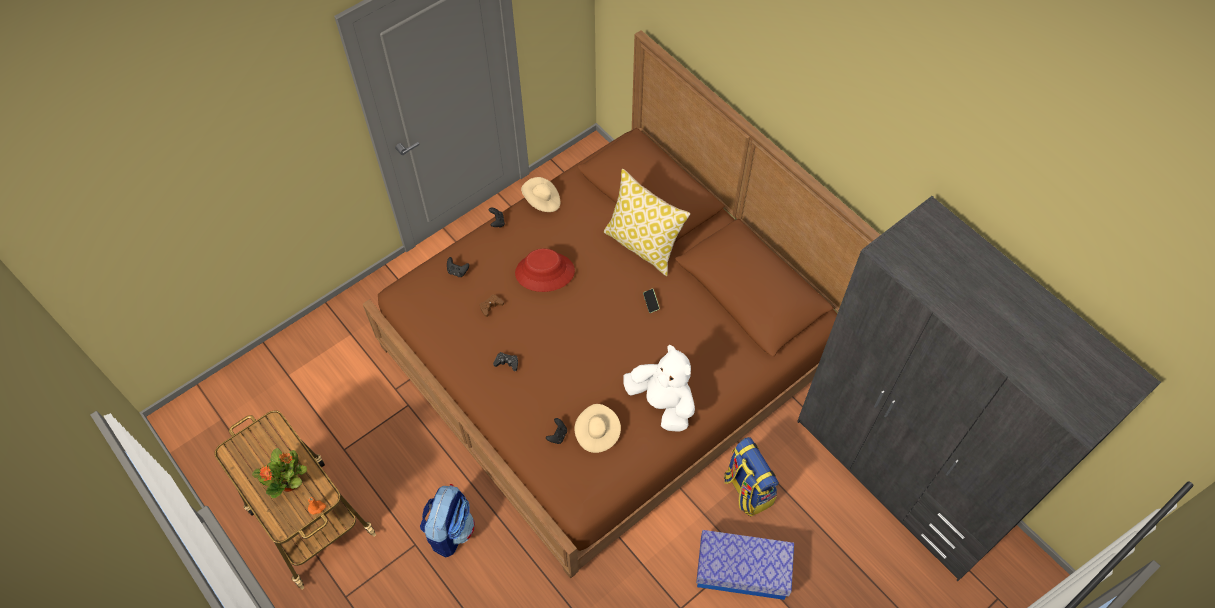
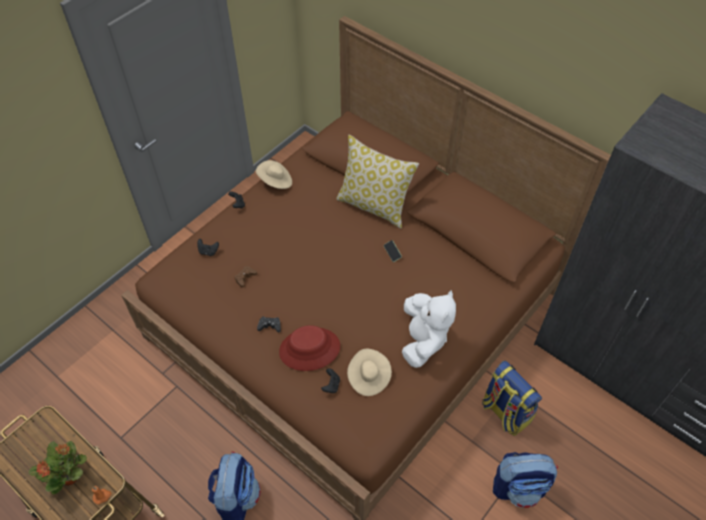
camera: 10 degrees left, 5 degrees down
(545, 272) = (290, 241): red hat -> red hat (309, 349)
(662, 403) = (423, 340): white plush toy -> white plush toy turned 60 degrees clockwise
(742, 570) = (519, 487): storage box -> backpack

